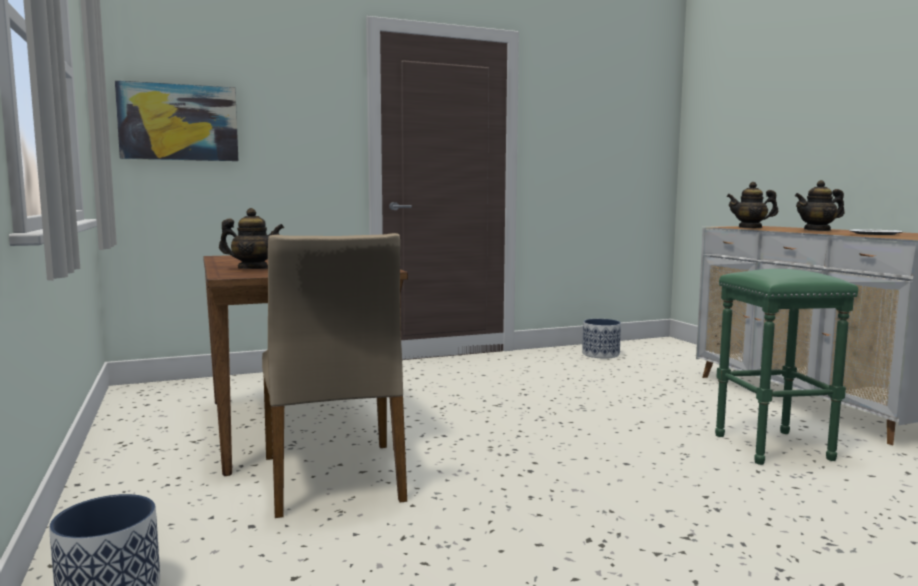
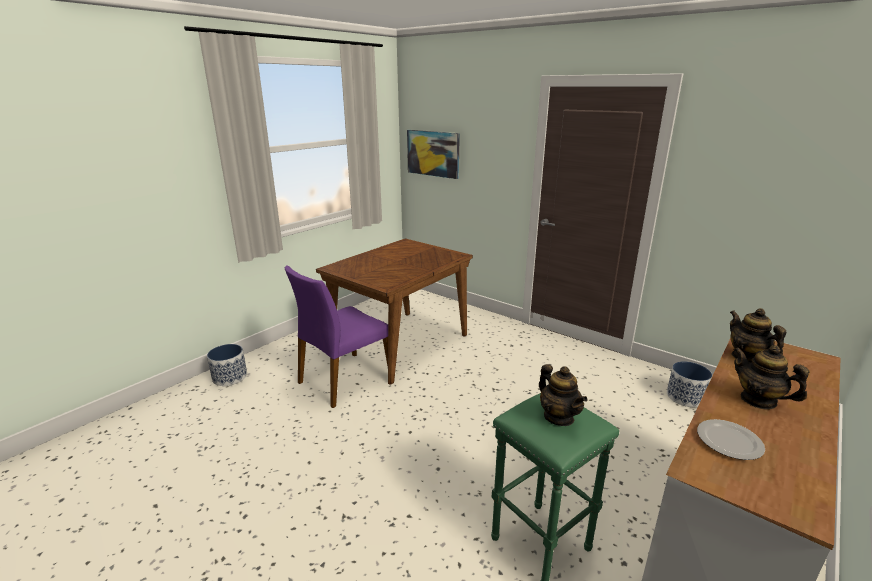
camera: 60 degrees right, 15 degrees up
(253, 269) = (360, 263): teapot -> teapot (558, 417)
(334, 478) = (344, 379): beige chair -> purple chair

